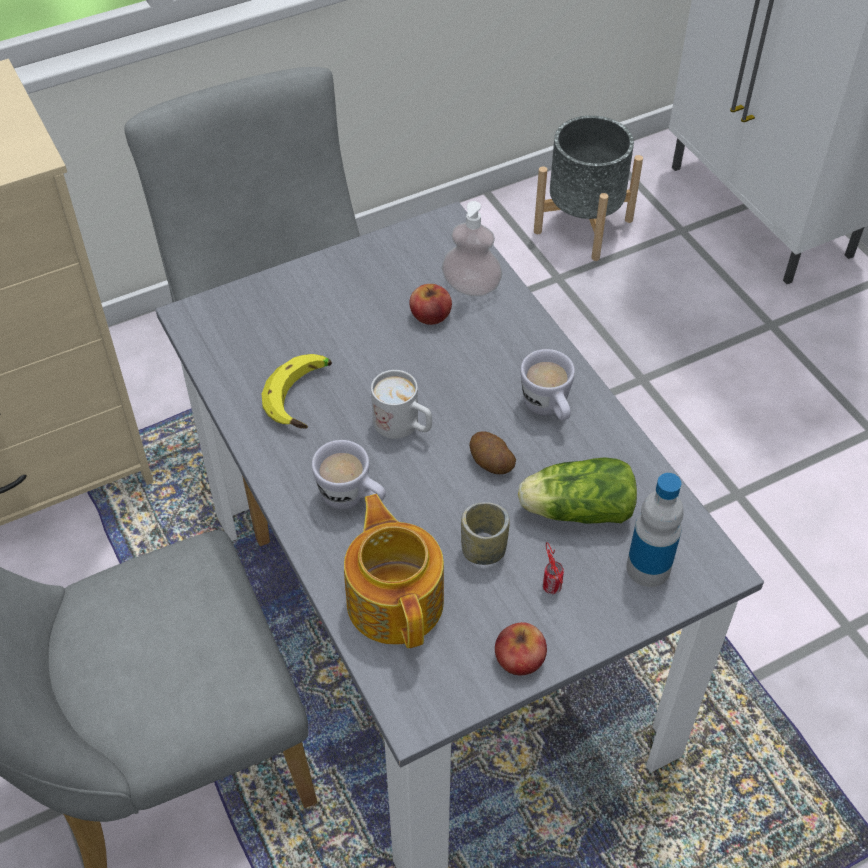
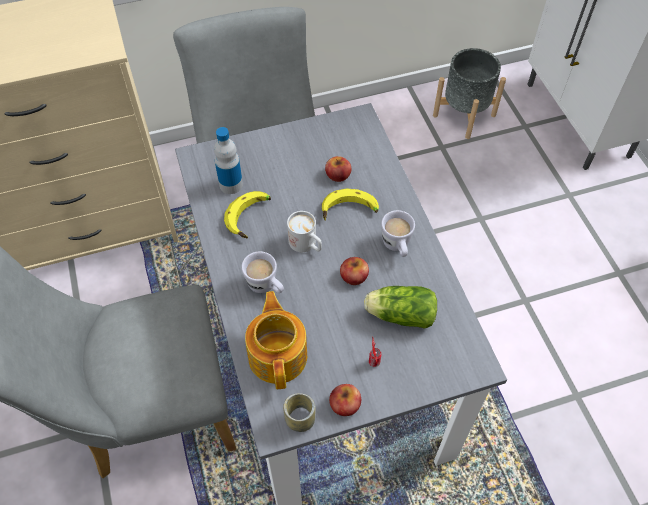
camera: 10 degrees right, 5 degrees up
(461, 367) = (349, 211): none -> banana
(471, 286) = (366, 160): soap dispenser -> none
(483, 550) = (338, 332): cup -> cup (300, 420)
(490, 462) = (354, 276): potato -> apple
(648, 568) = (436, 359): bottle -> bottle (231, 184)

